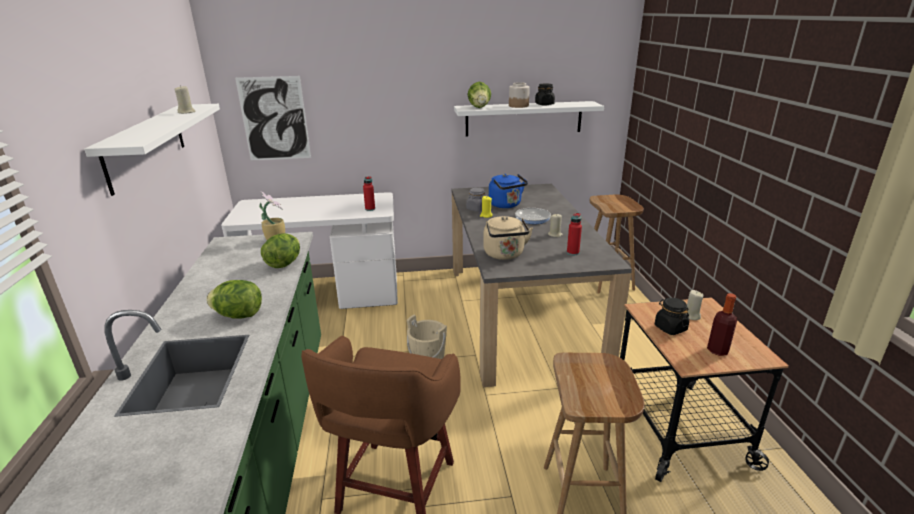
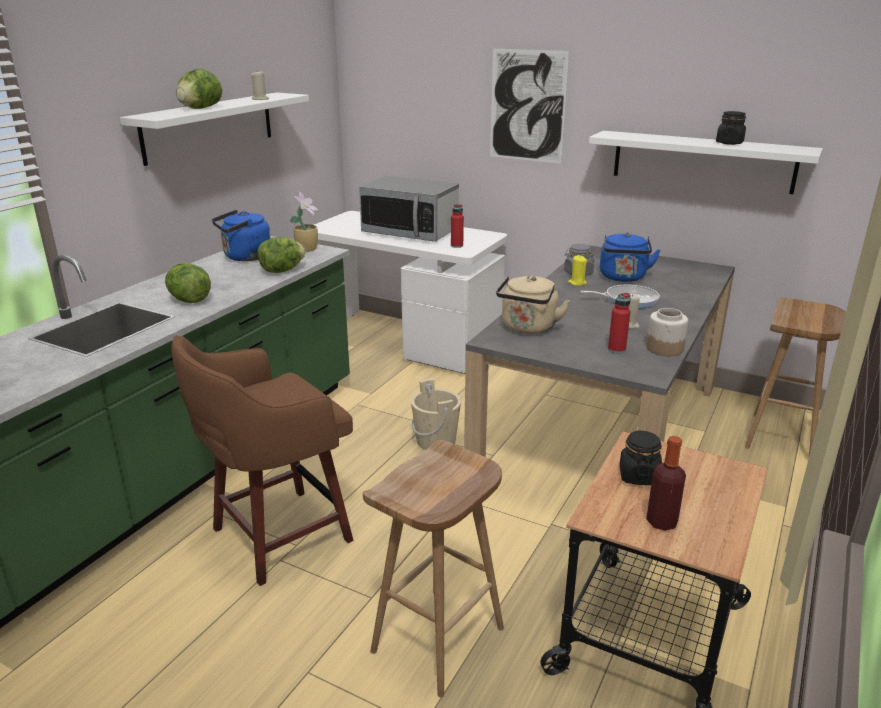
camera: 35 degrees right, 0 degrees up
(229, 261) = (245, 257): none -> blue kettle
(274, 119) = (395, 122): picture -> picture (527, 106)
(319, 207) = (410, 232): none -> microwave
(479, 107) = (627, 136): lettuce -> lettuce (200, 108)
(518, 106) = (686, 140): jar -> jar (665, 348)
(691, 316) = (694, 475): beige candle -> none

